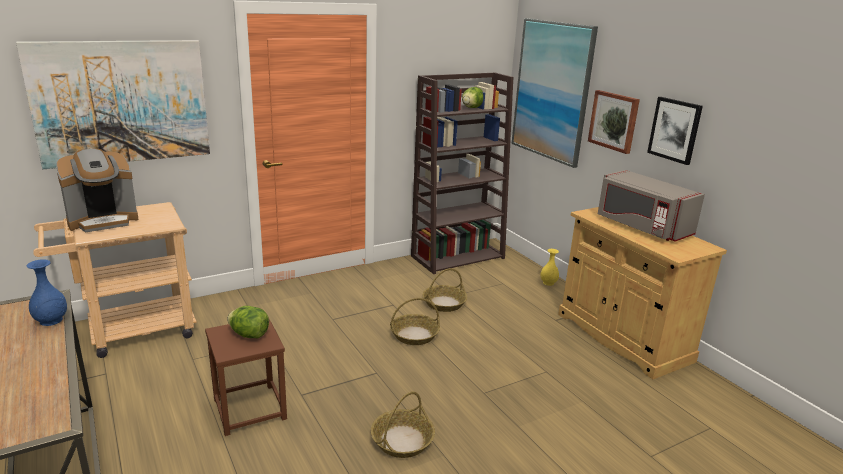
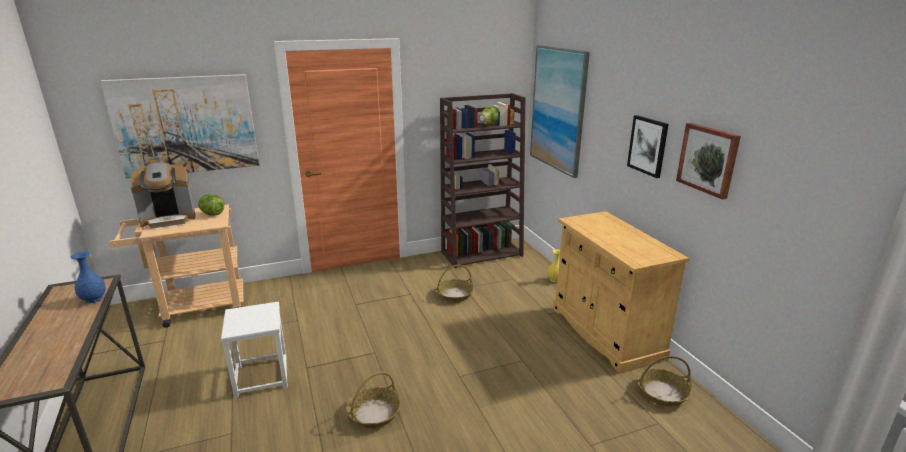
camera: 10 degrees right, 0 degrees up
(249, 335) = (256, 316): lettuce -> lettuce (212, 214)
(249, 409) = (261, 376): brown stool -> white stool
(414, 335) = (419, 321): basket -> basket (662, 392)
(614, 121) = (603, 136): picture -> picture (708, 159)
(641, 226) = (617, 233): grey microwave -> none

